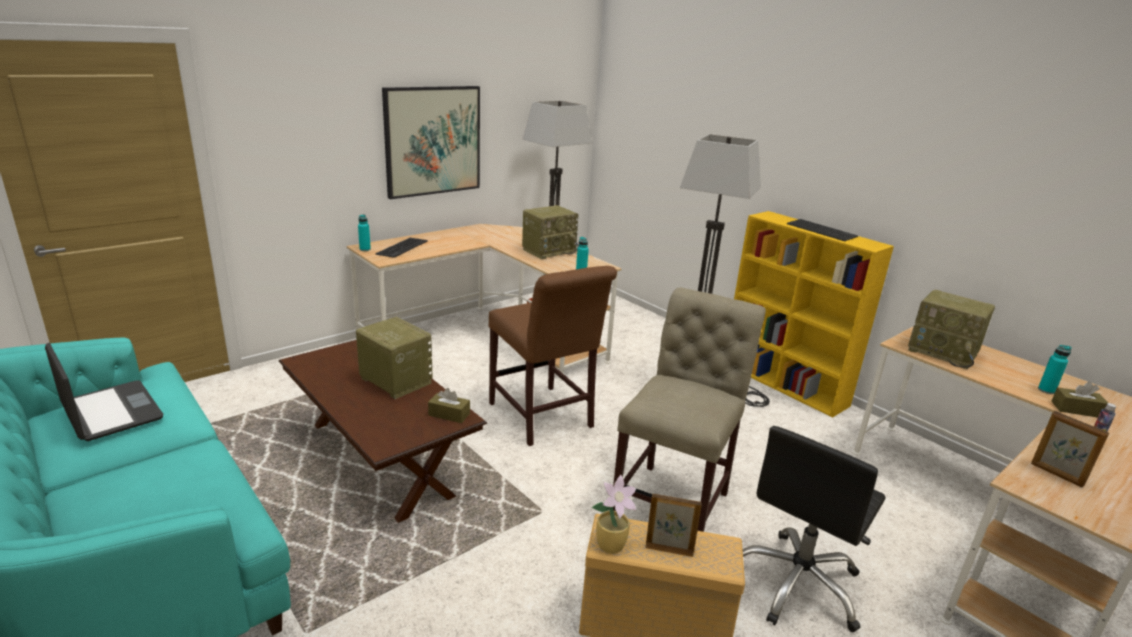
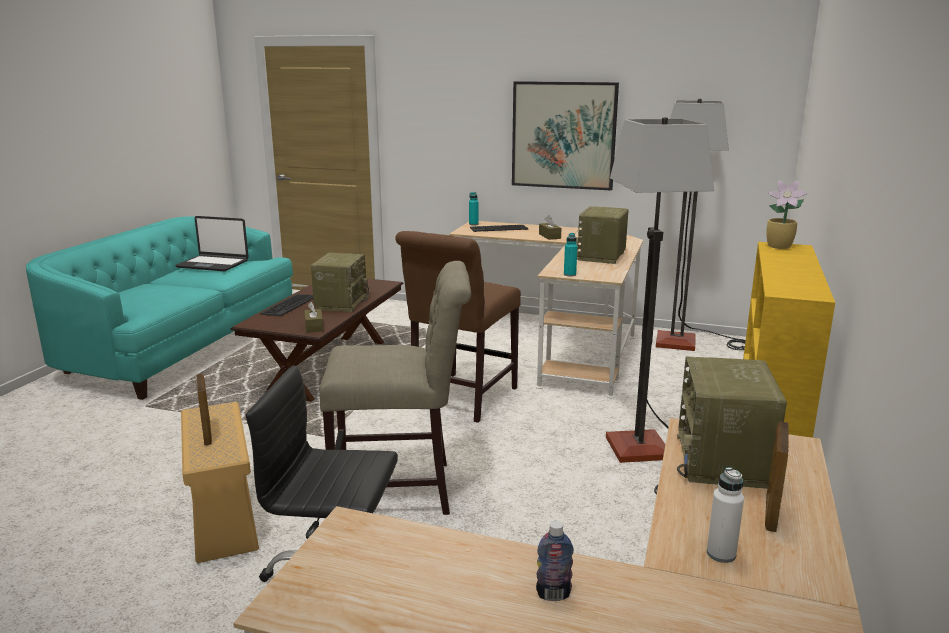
camera: 60 degrees right, 5 degrees down
(111, 412) = (213, 264): laptop -> laptop turned 90 degrees clockwise
(549, 251) = (601, 257): radio -> radio turned 90 degrees clockwise
(612, 545) = (198, 414): potted plant -> potted plant (780, 247)
(820, 230) = (789, 268): keyboard -> keyboard (288, 305)
(1046, 390) = (721, 554): turquoise bottle -> white bottle
(1056, 475) = (405, 555): picture frame -> picture frame (771, 513)
(1076, 409) = (680, 583): brown tissue box -> brown tissue box (549, 236)

